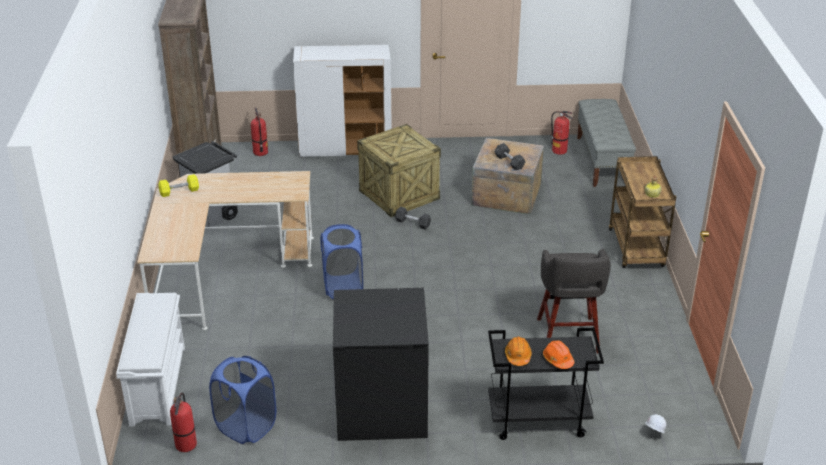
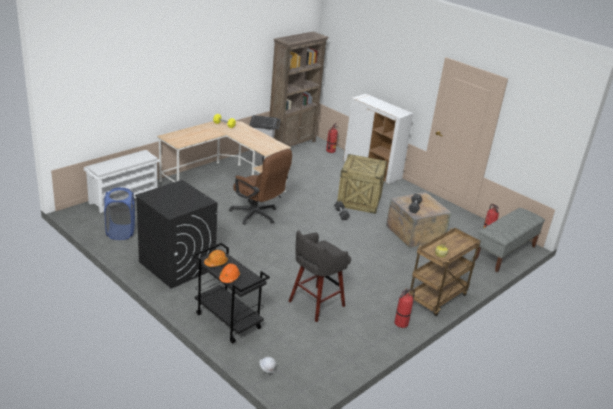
camera: 45 degrees right, 5 degrees down
(186, 445) = (91, 222): fire extinguisher -> fire extinguisher (401, 323)
(343, 288) = (258, 216): blue laundry basket -> brown office chair

